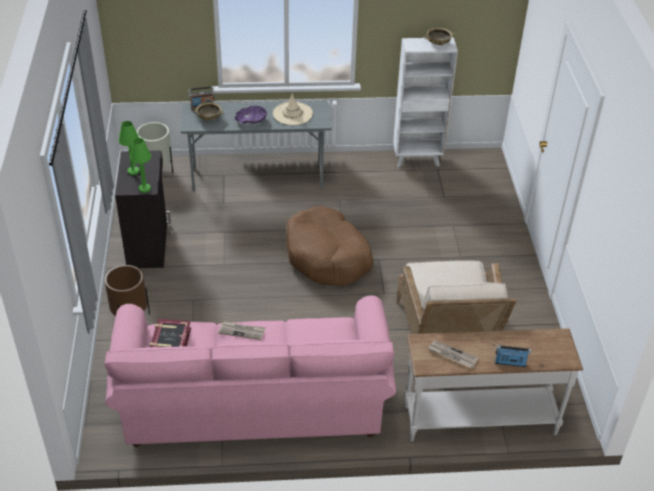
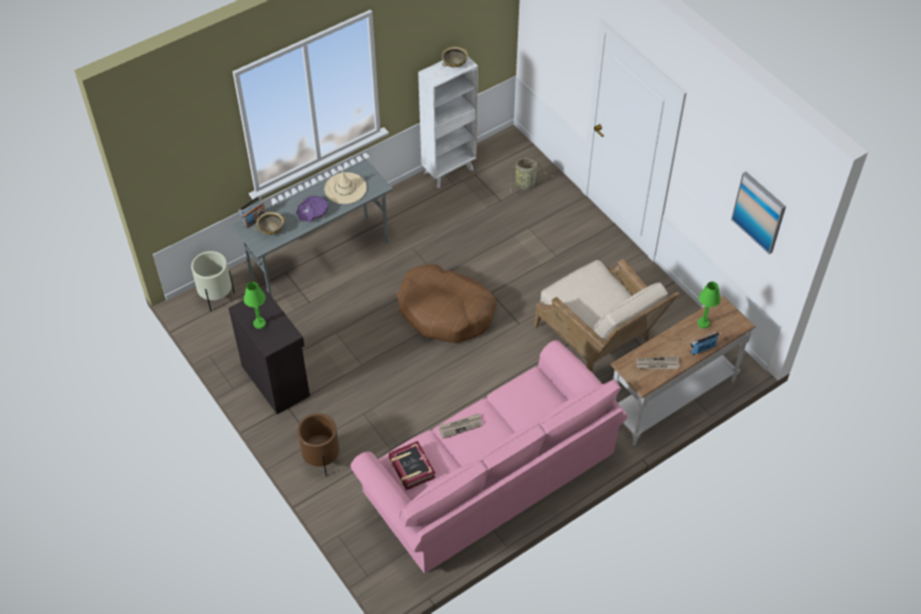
camera: 30 degrees left, 10 degrees up
(144, 189) = (286, 336): green table lamp -> green table lamp (703, 323)
(477, 194) = (526, 184): none -> basket
(626, 239) = (759, 212): none -> picture

